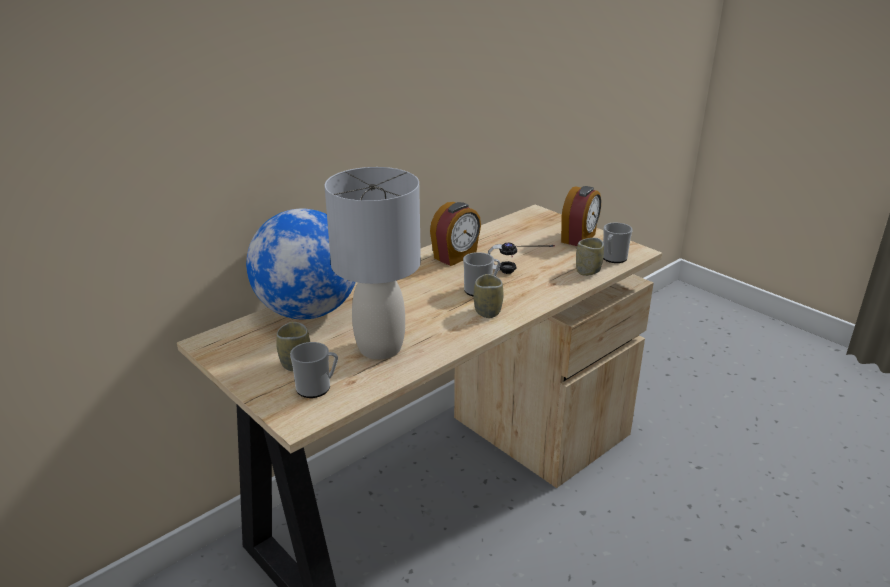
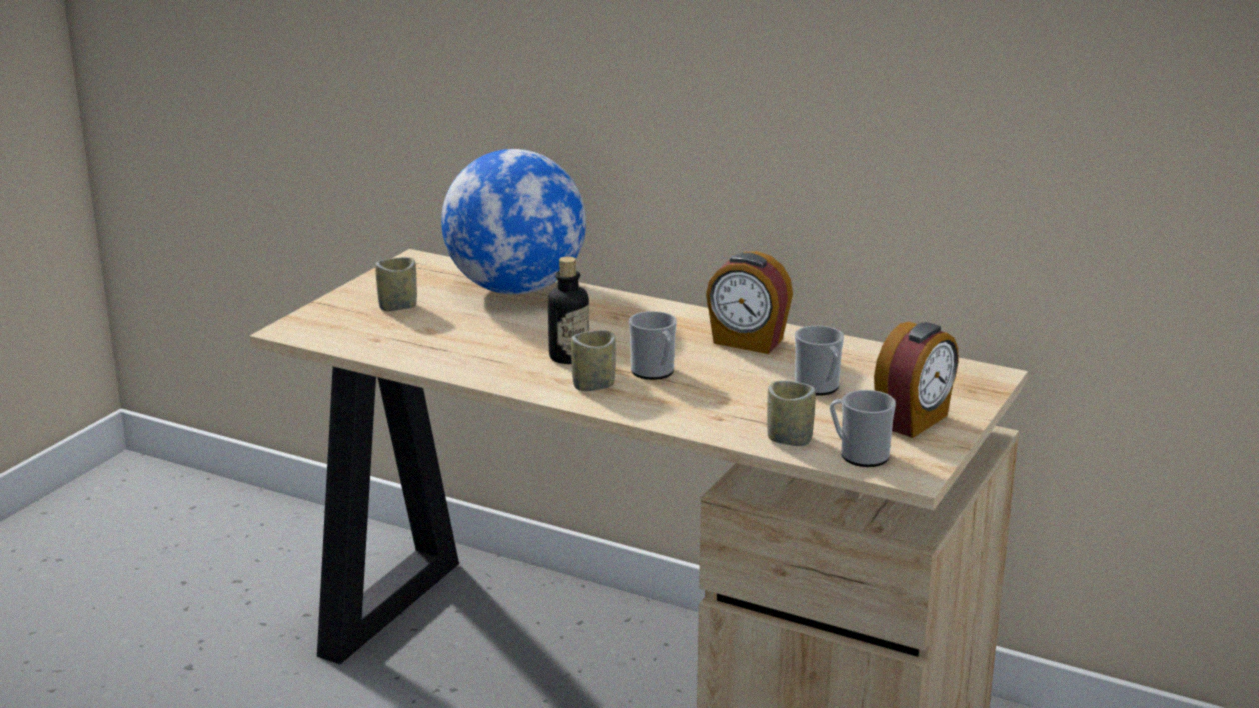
camera: 70 degrees right, 5 degrees down
(317, 388) = (354, 326): mug -> mug (819, 388)
(380, 348) = (457, 340): grey table lamp -> none
(439, 312) = (569, 357): none -> bottle
(518, 275) = (726, 390): headphones -> none
(579, 238) = (913, 421): alarm clock -> alarm clock turned 60 degrees counterclockwise

